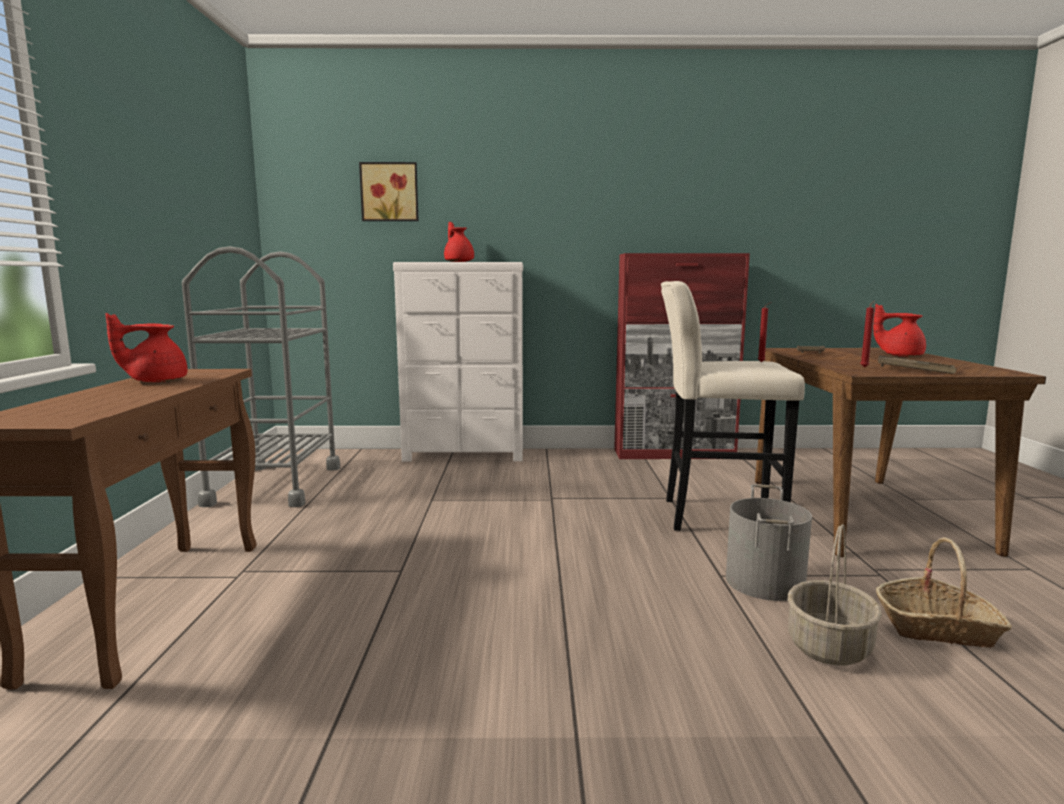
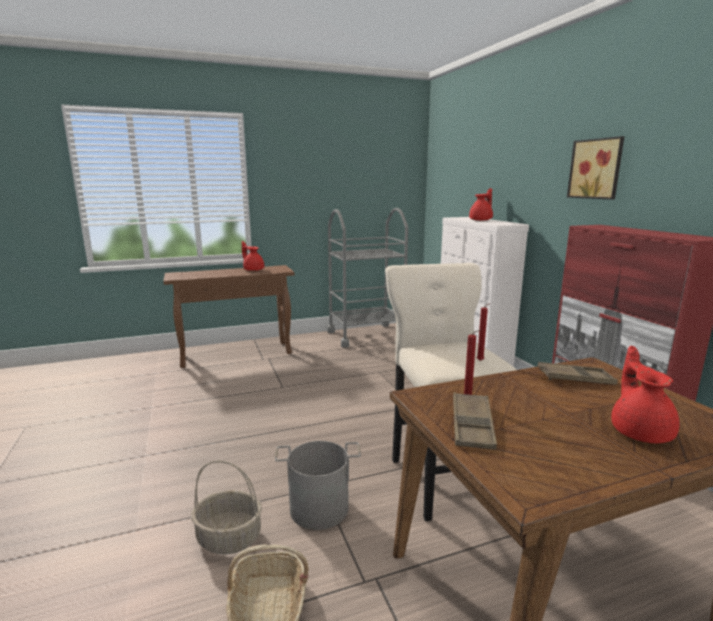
camera: 70 degrees right, 5 degrees up
(390, 192) = (471, 166): picture -> picture (596, 169)

